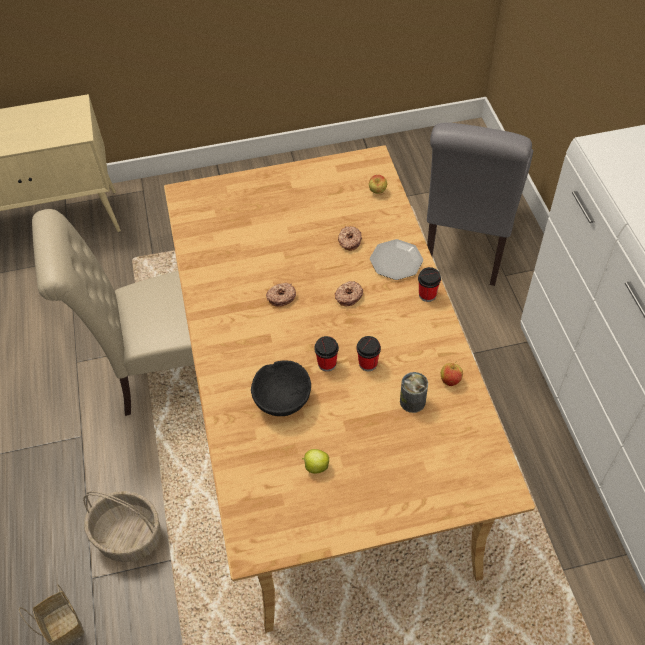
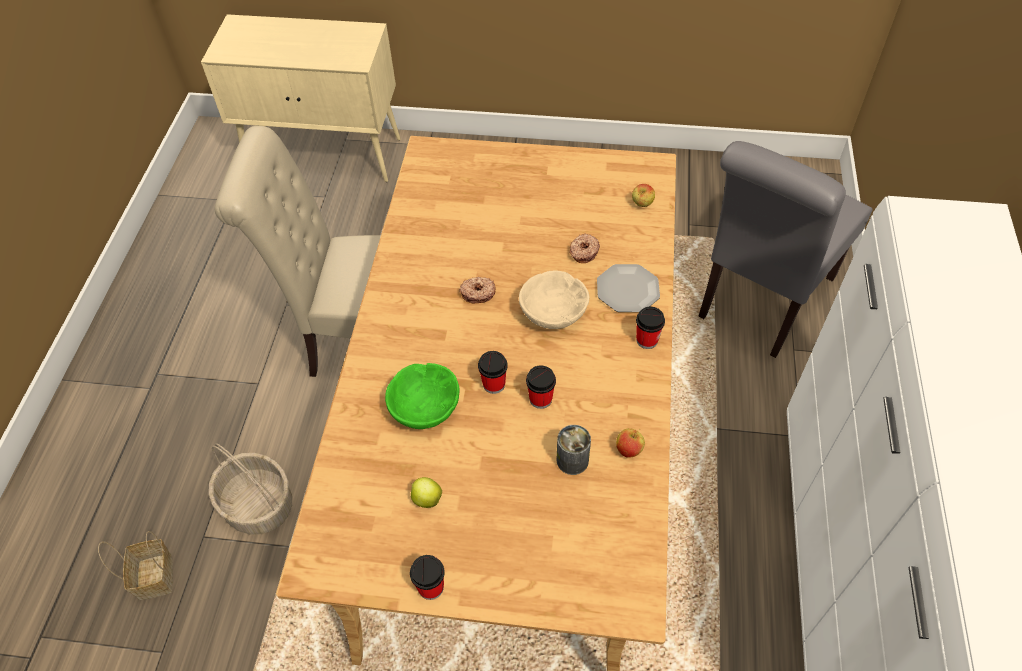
camera: 20 degrees right, 0 degrees up
(282, 399) = (425, 409): black bowl -> green bowl
(348, 296) = (553, 314): donut -> beige bowl
(350, 530) = (431, 587): none -> cup

